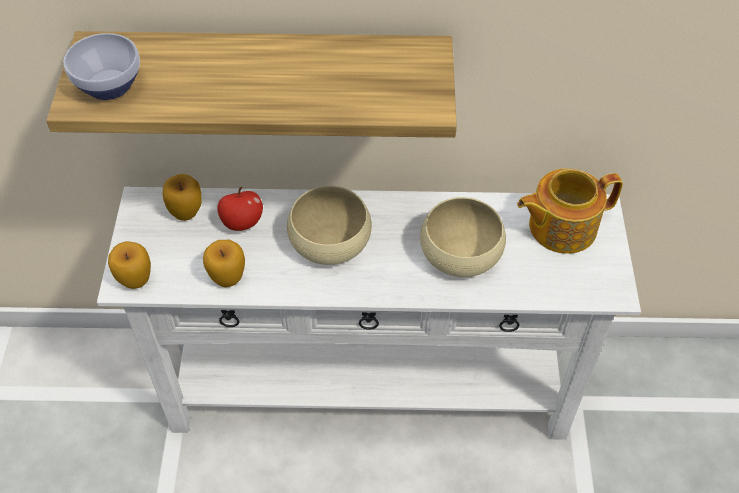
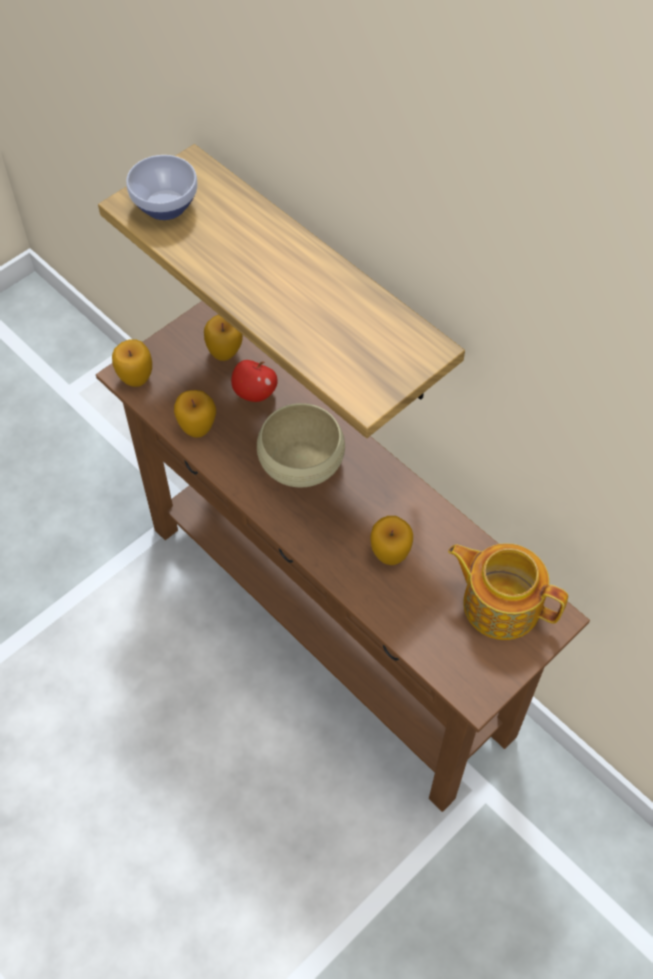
camera: 45 degrees right, 5 degrees up
(369, 390) = (327, 627): white console table -> brown console table
(461, 252) = (390, 554): beige bowl -> apple

